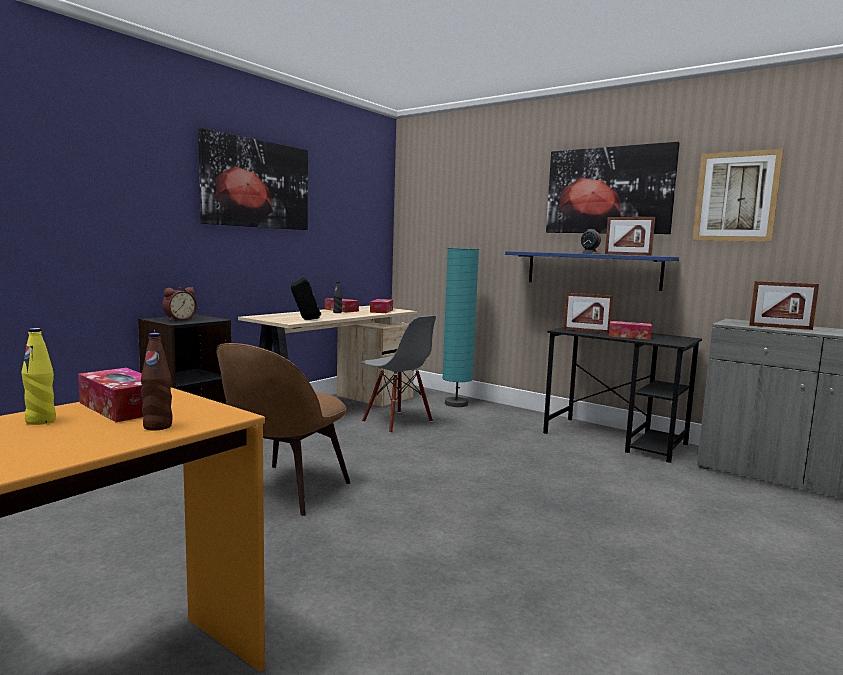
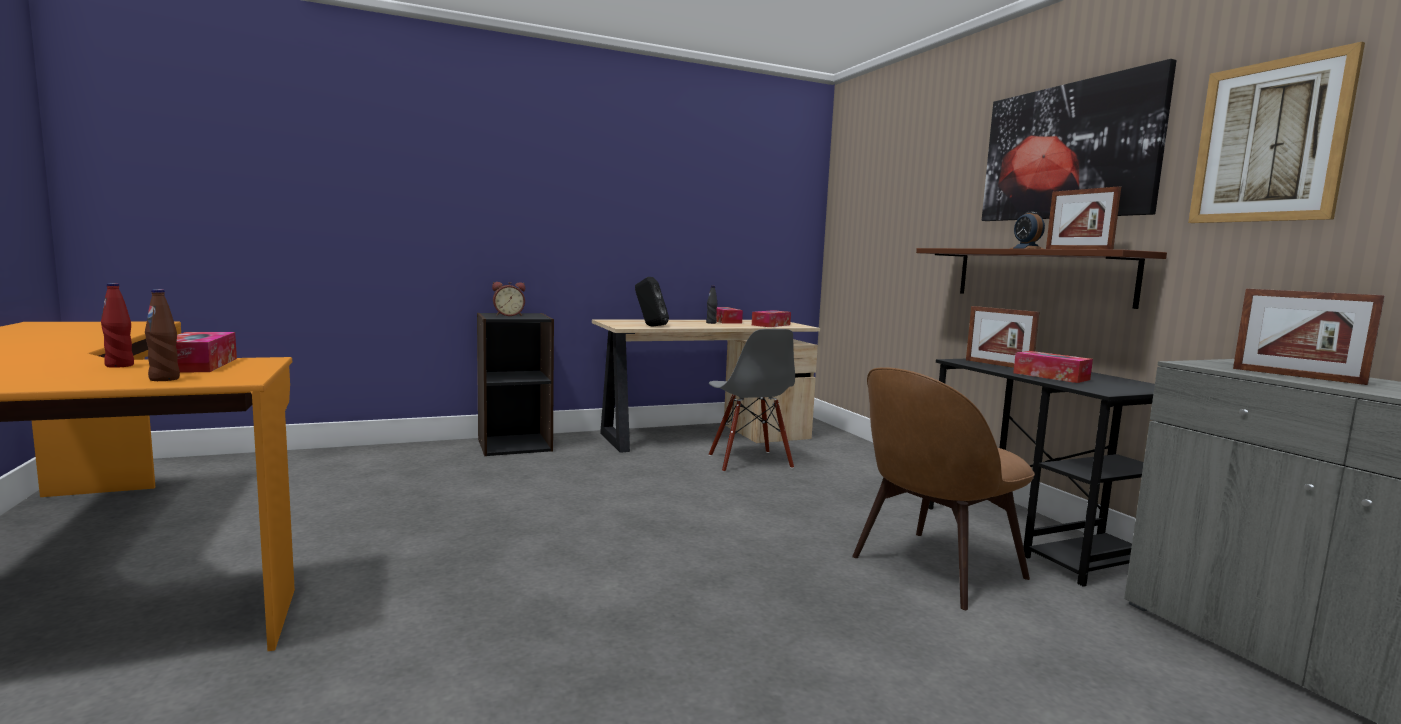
camera: 30 degrees right, 0 degrees up
(41, 421) = (120, 365): yellow bottle -> red bottle
(256, 184) = (622, 173): picture -> none
(283, 490) = (526, 505): brown chair -> brown chair (933, 569)
(456, 404) = (856, 454): turquoise floor lamp -> none
(592, 270) = (1040, 275): blue shelf -> brown shelf

